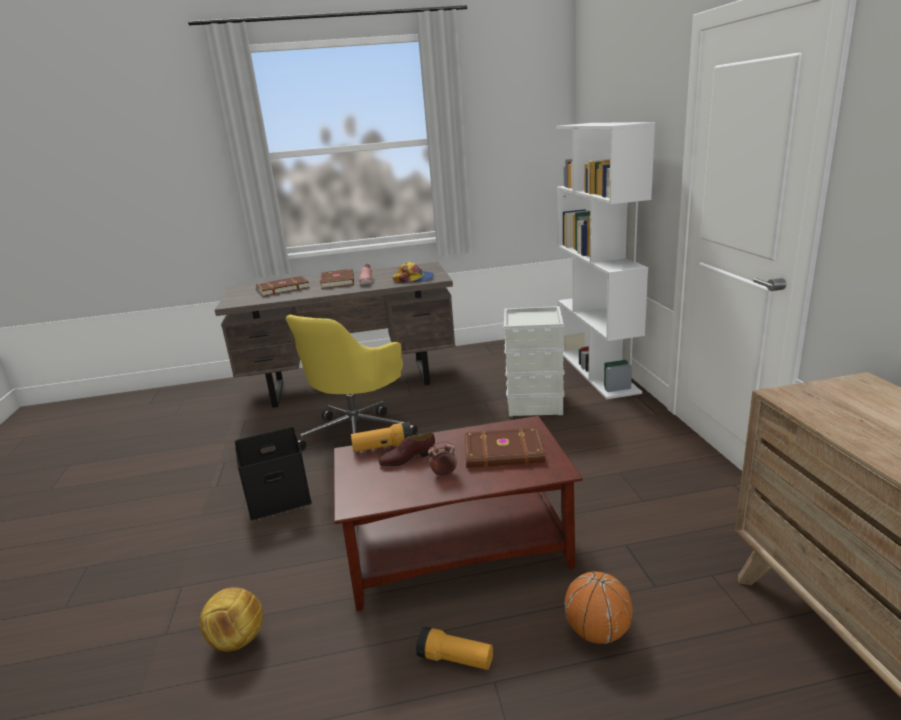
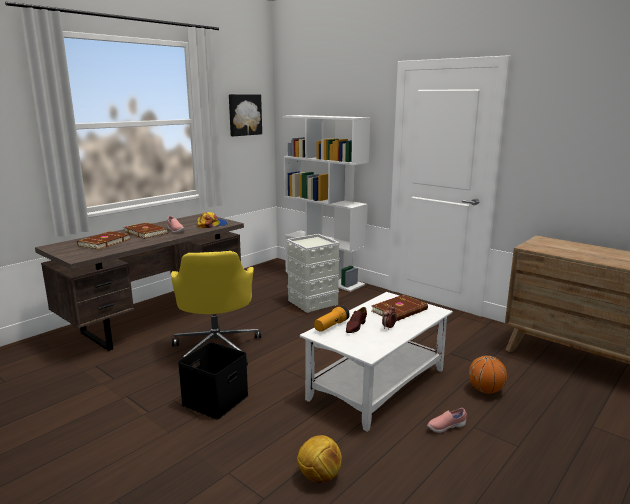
camera: 40 degrees left, 5 degrees down
(455, 551) = (377, 385): brown coffee table -> white coffee table
(455, 659) = (445, 427): flashlight -> pink shoe
(519, 127) = (244, 115): none -> picture

